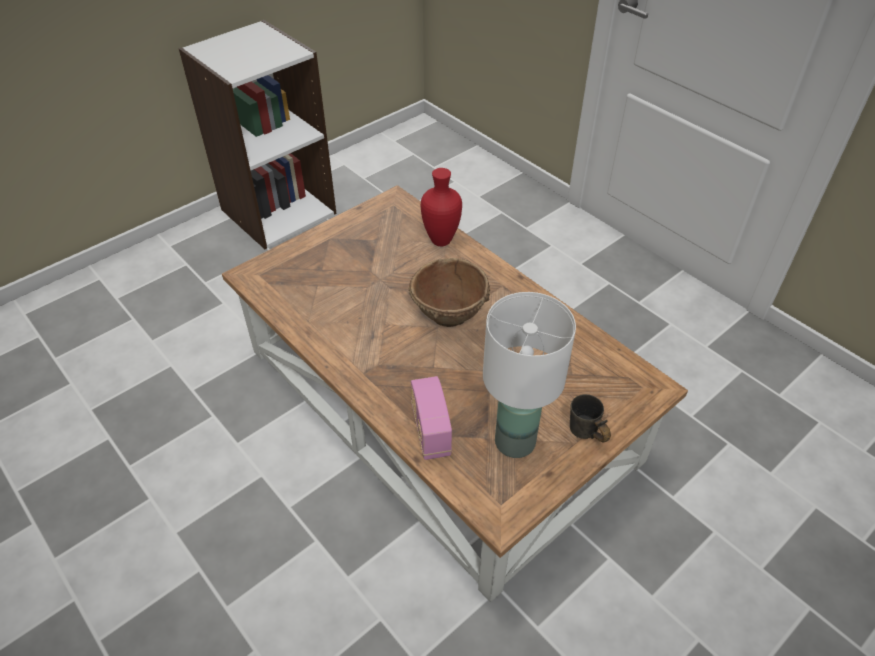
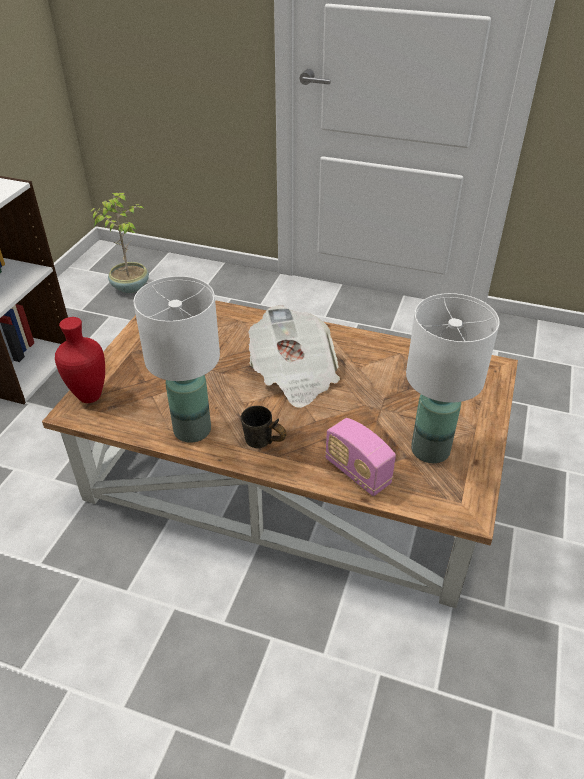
camera: 30 degrees left, 5 degrees down
(324, 329) = (191, 430): none -> white table lamp
(420, 169) = (131, 286): none -> potted plant
(440, 241) = (236, 321): red vase -> red vase (89, 397)
(449, 315) = (294, 375): brown bowl -> newspaper
(584, 435) = (476, 422): grey mug -> grey mug (262, 444)

